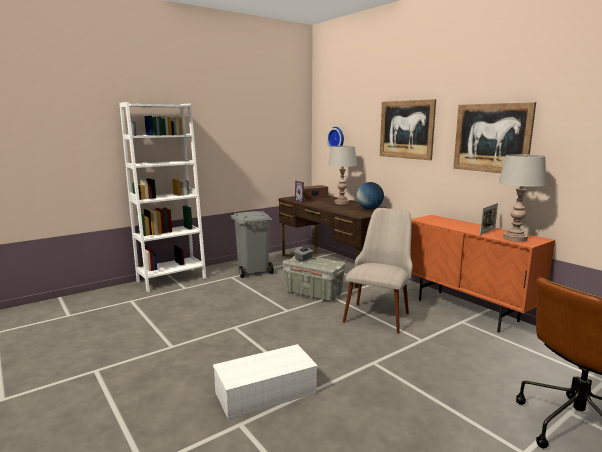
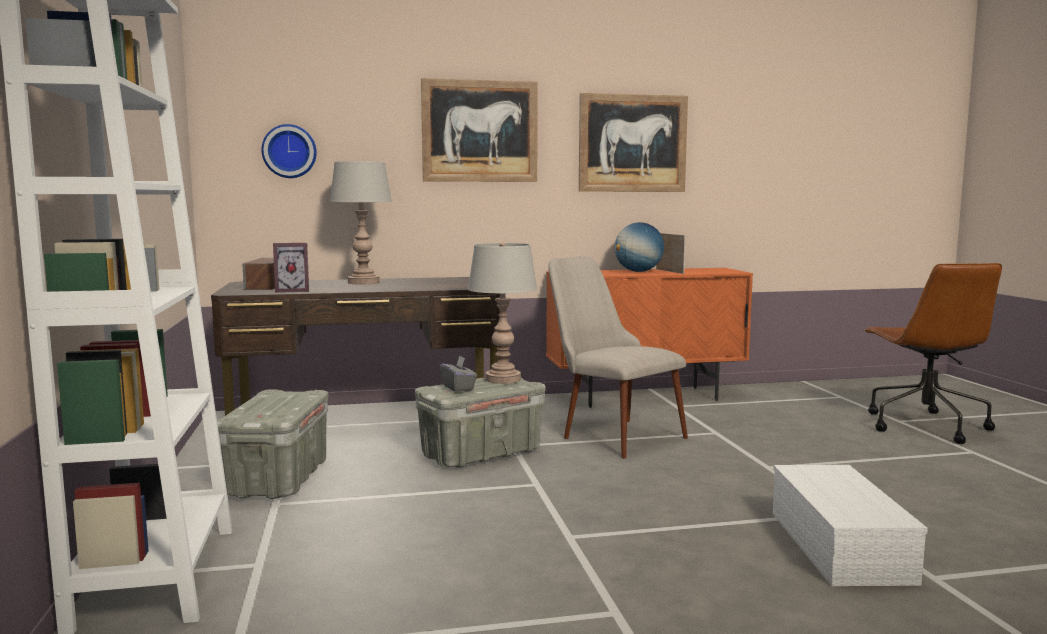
camera: 65 degrees left, 5 degrees down
(253, 271) = (278, 479): grey trash can -> grey storage box
(369, 208) = (442, 280): globe -> globe (638, 271)
(515, 238) = (711, 271): grey table lamp -> grey table lamp (502, 379)

